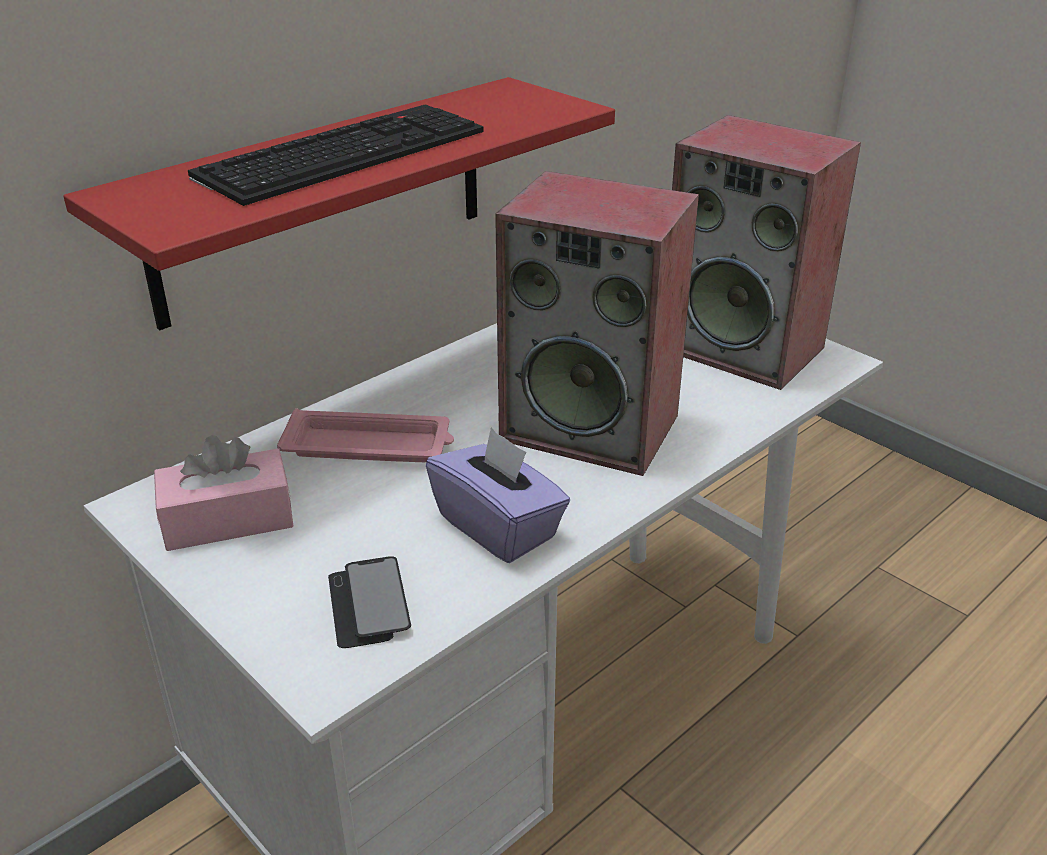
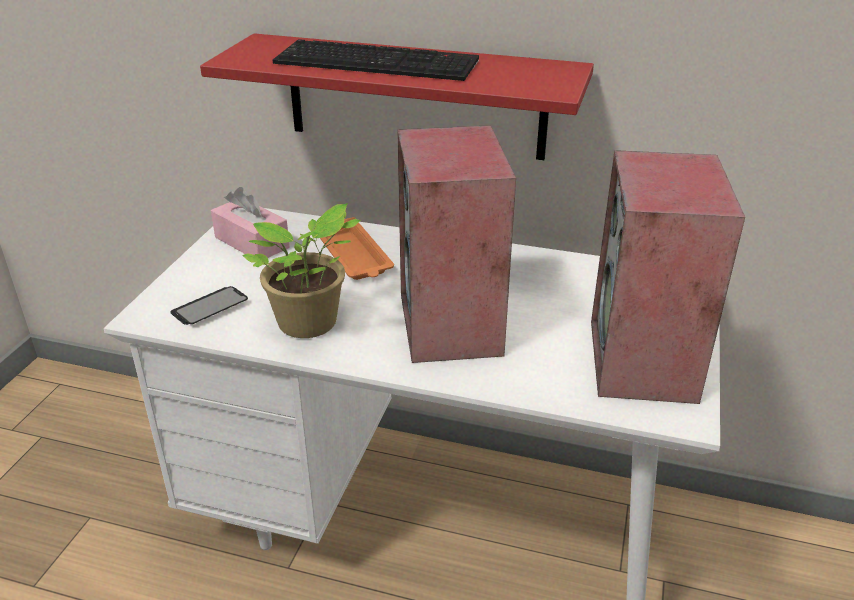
camera: 60 degrees right, 0 degrees up
(370, 446) = (353, 256): pink tray -> orange tray
(498, 527) = (309, 325): purple tissue box -> potted plant

